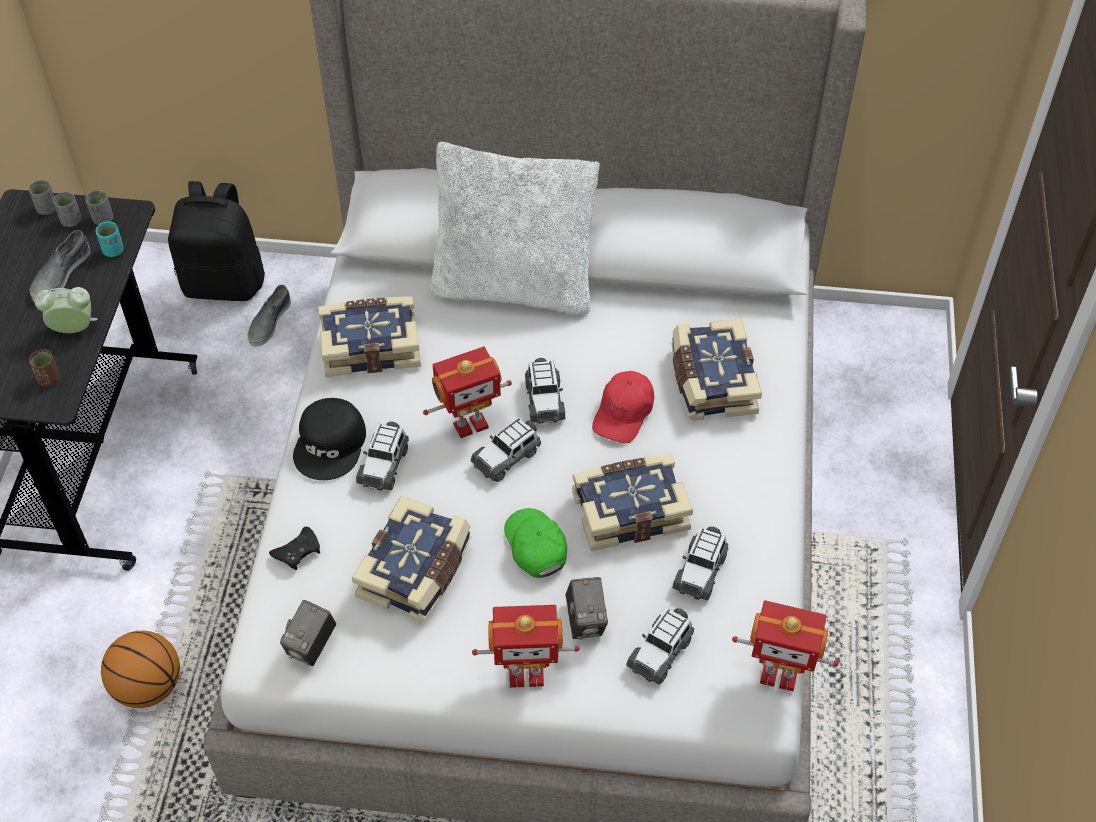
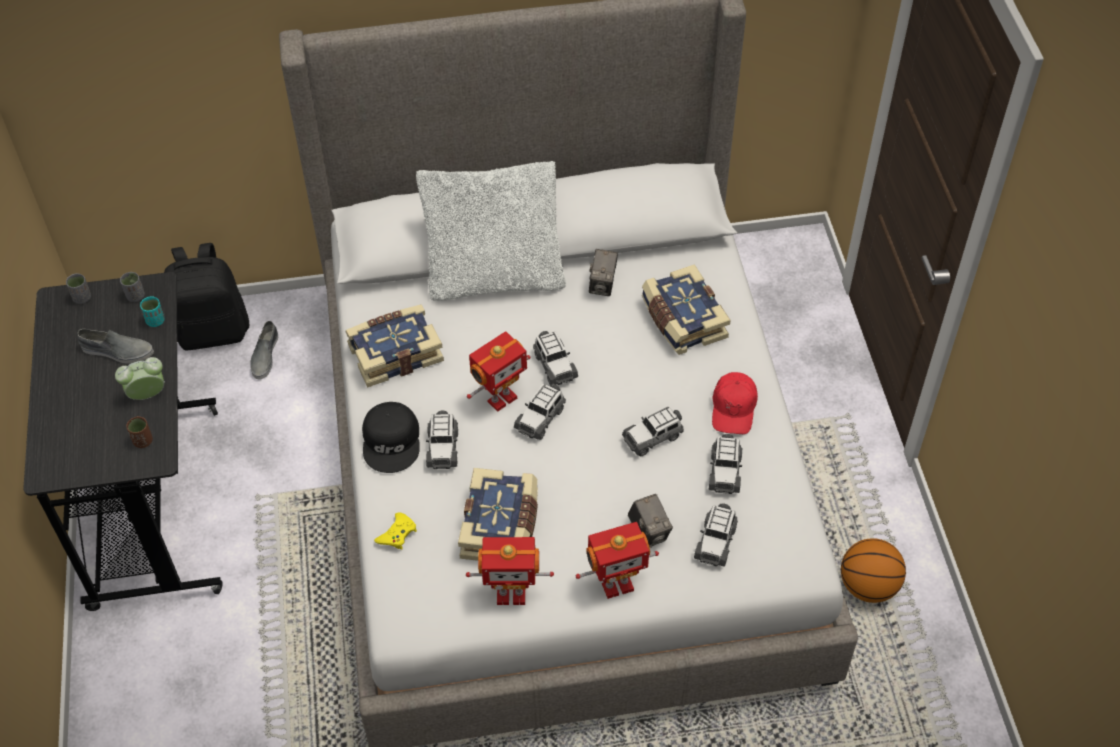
camera: 15 degrees left, 0 degrees up
(60, 274) = (117, 351): grey shoe -> grey shoe turned 90 degrees counterclockwise
(71, 221) = (108, 303): grey cup -> none
(148, 686) = (271, 685): basketball -> basketball (868, 586)
(298, 551) = (397, 534): black game controller -> yellow game controller
(311, 646) = (437, 606): camera -> camera (602, 285)
(535, 546) = (589, 484): green cap -> none
(624, 413) = (622, 361): red cap -> red cap (734, 408)
(629, 510) = (653, 437): book -> toy car
(779, 675) = (811, 536): toy robot -> toy robot (511, 594)

